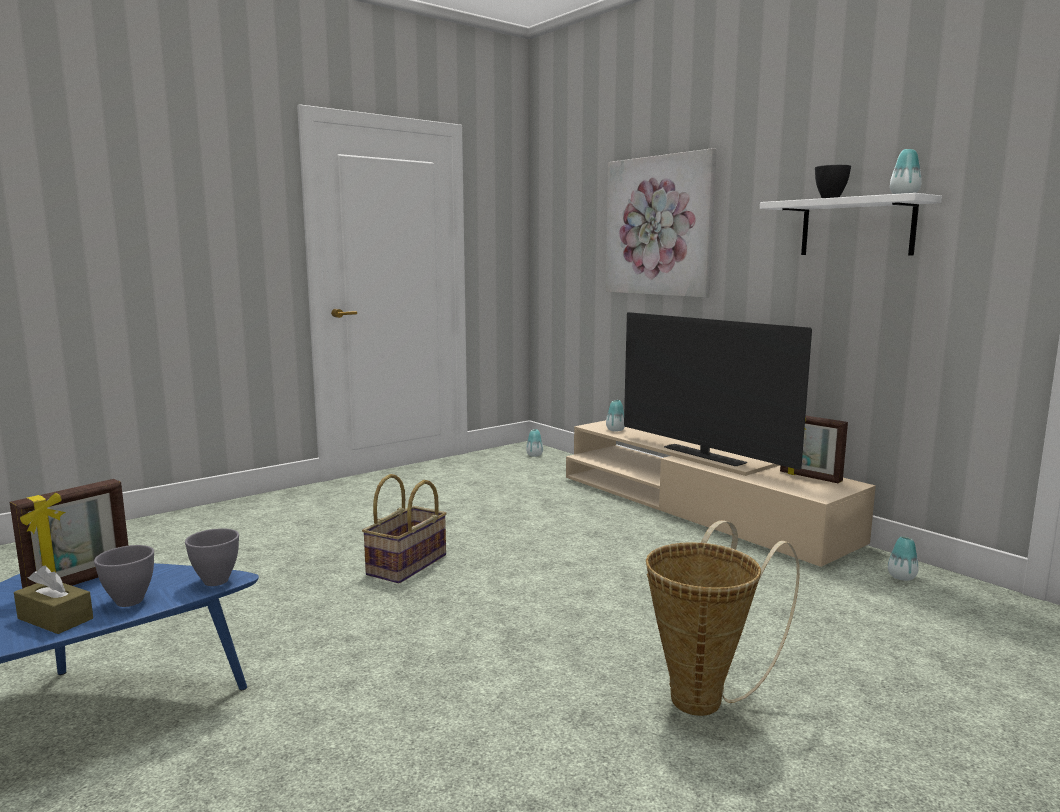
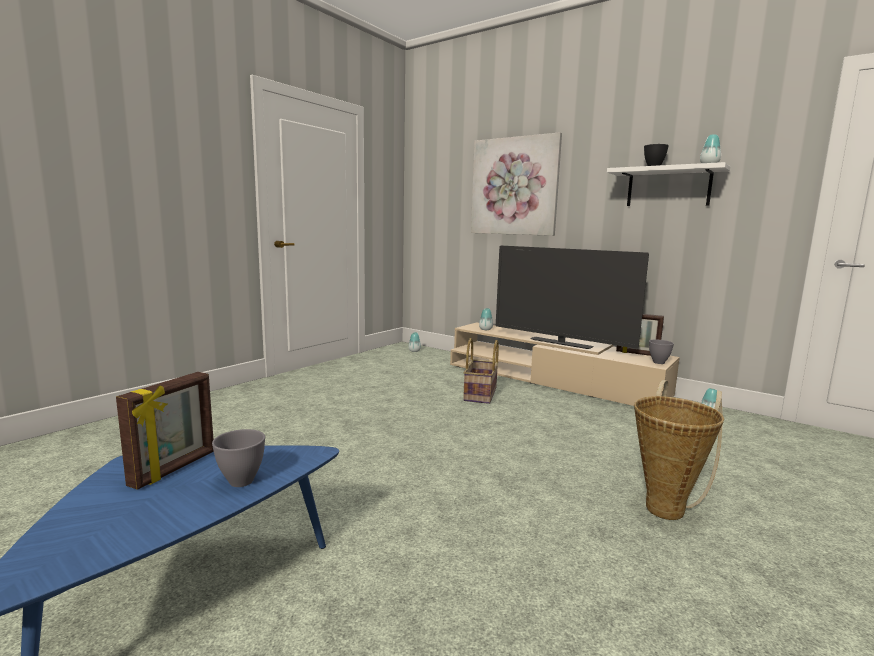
camera: 15 degrees left, 0 degrees up
(55, 619) = (181, 505): brown tissue box -> none
(214, 581) = (304, 457): grey bowl -> grey bowl (658, 362)
(408, 565) = (383, 434): basket -> basket (481, 394)

